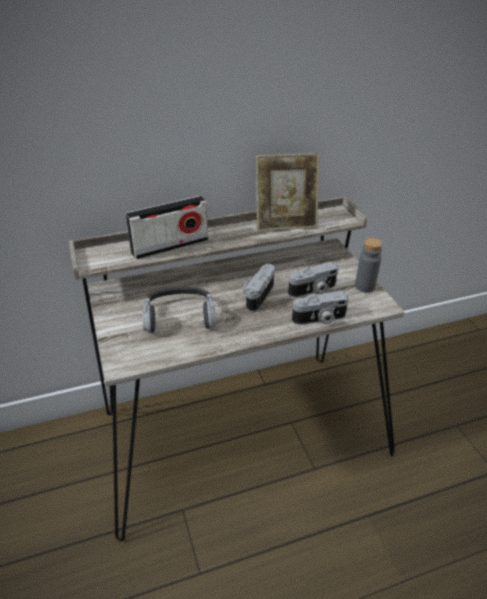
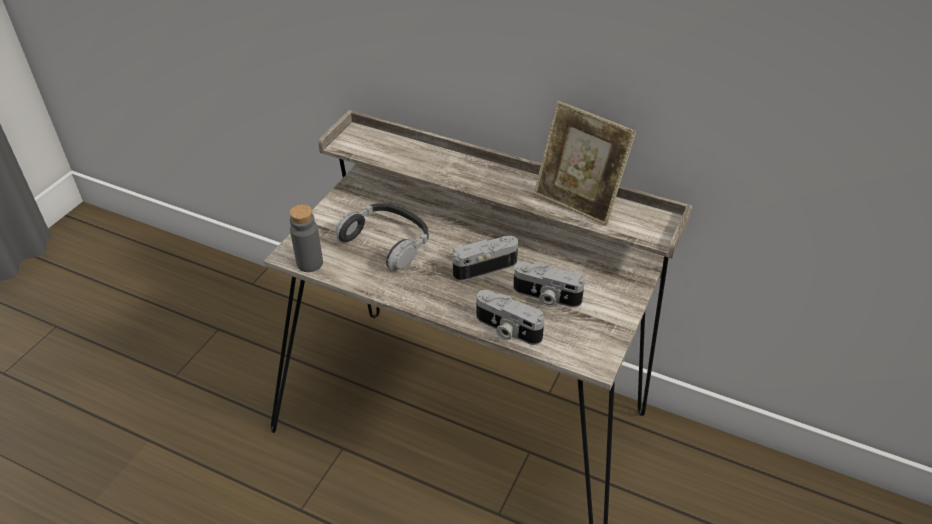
camera: 45 degrees right, 5 degrees up
(170, 246) = (430, 163): radio -> none
(364, 286) = (609, 329): grey bottle -> grey bottle (310, 263)

